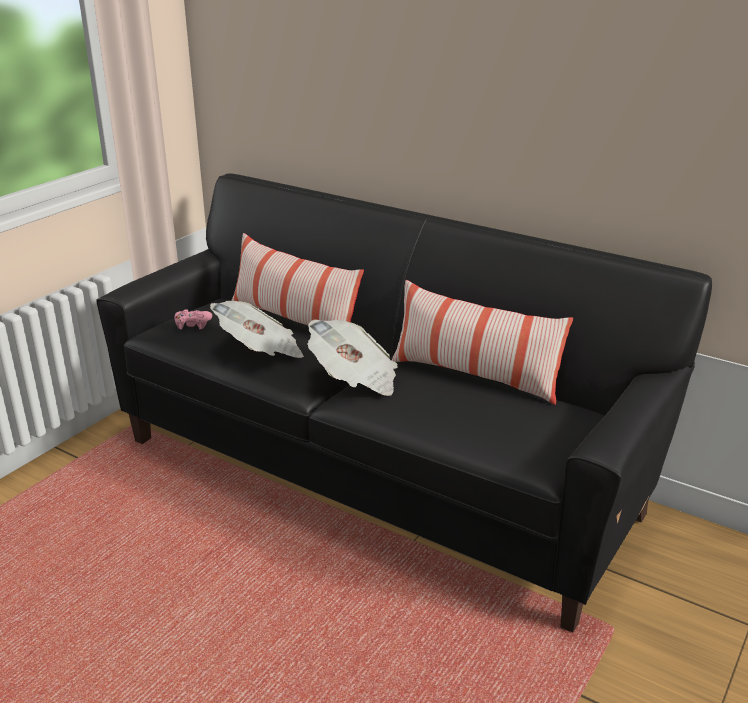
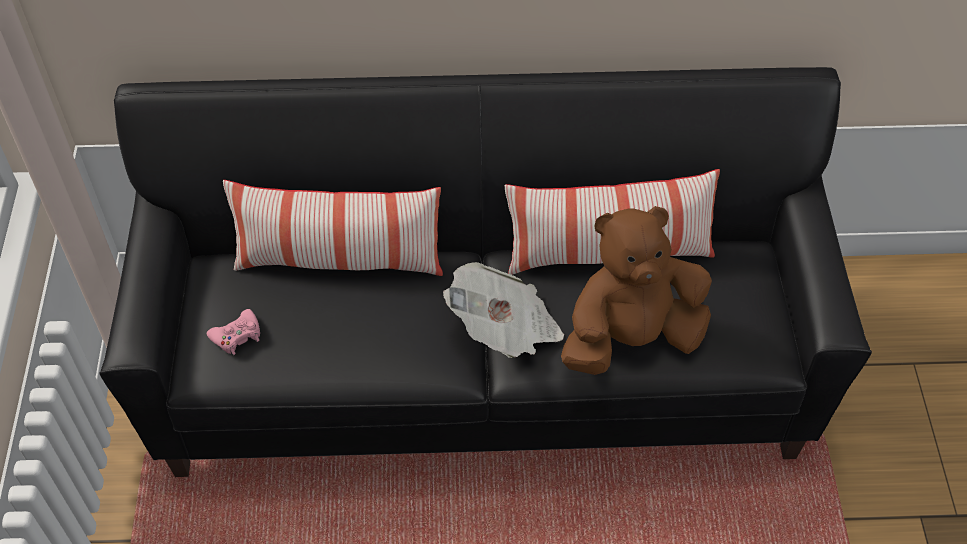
camera: 35 degrees left, 25 degrees up
(260, 351) = (362, 339): newspaper -> none
(437, 413) = (630, 338): none -> brown plush toy

